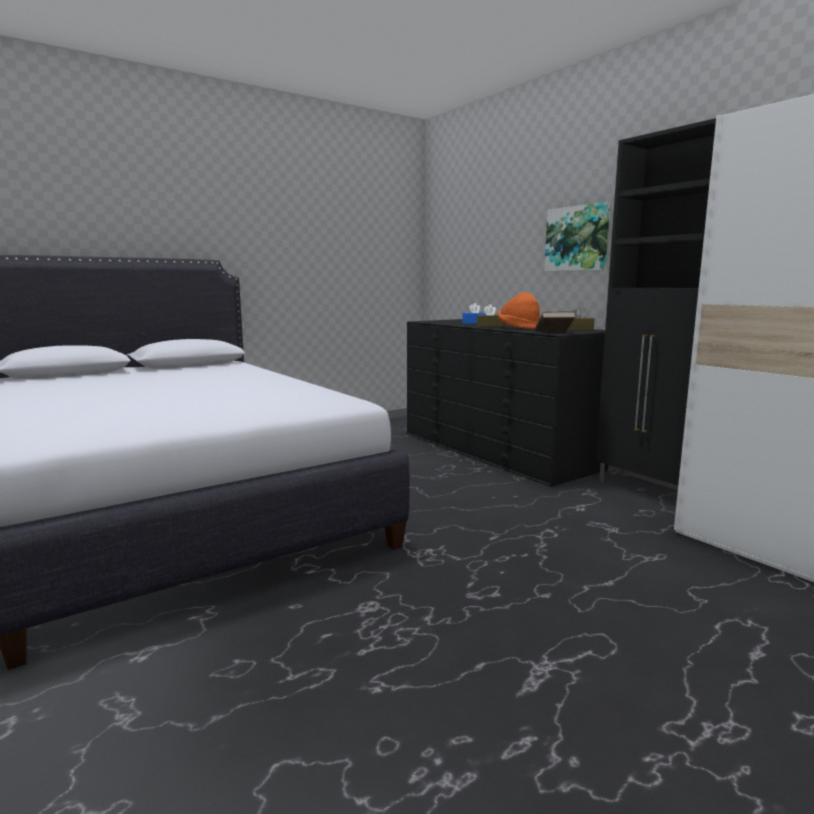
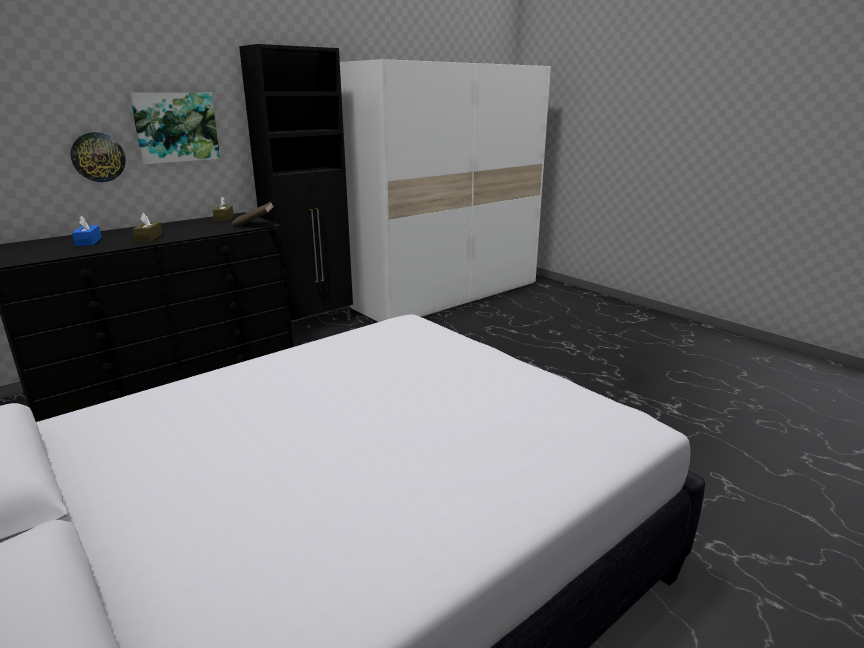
camera: 95 degrees left, 10 degrees up
(518, 328) = (194, 231): orange hat -> none
(523, 264) = (98, 157): none -> wall clock

